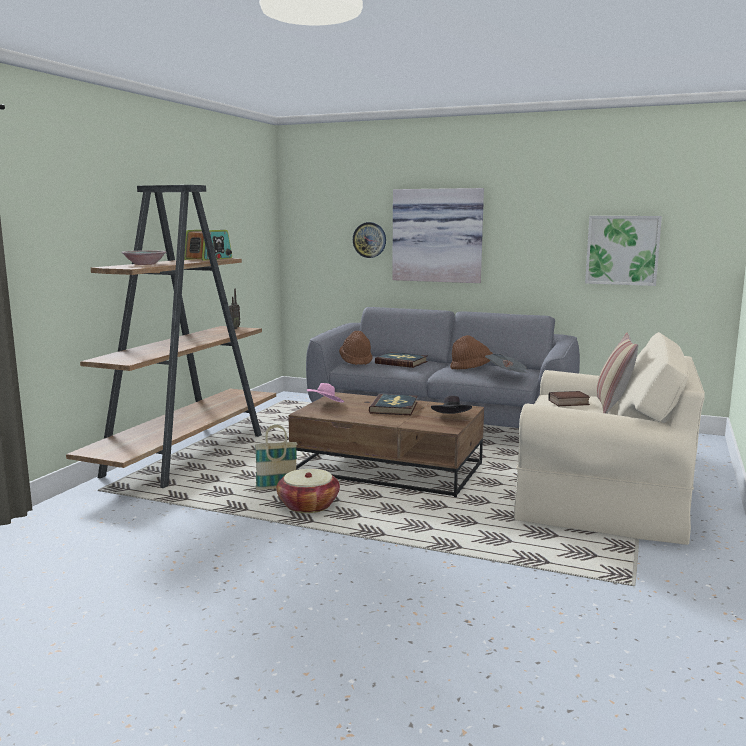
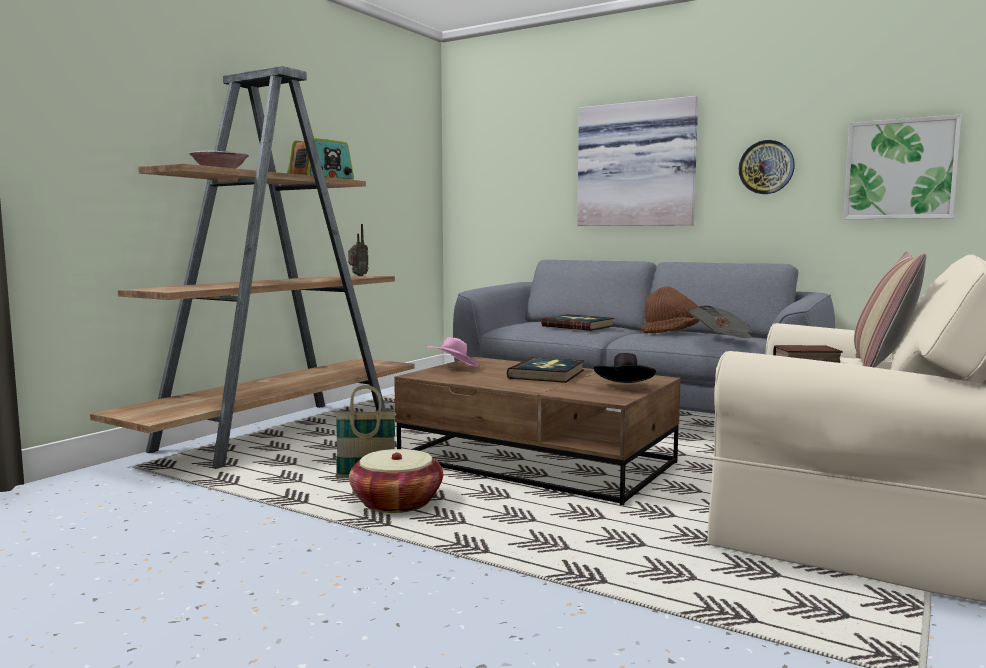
camera: 10 degrees right, 5 degrees down
(356, 361) = (518, 324): brown hat -> none
(369, 240) = (550, 176): wall clock -> wall clock (766, 167)

